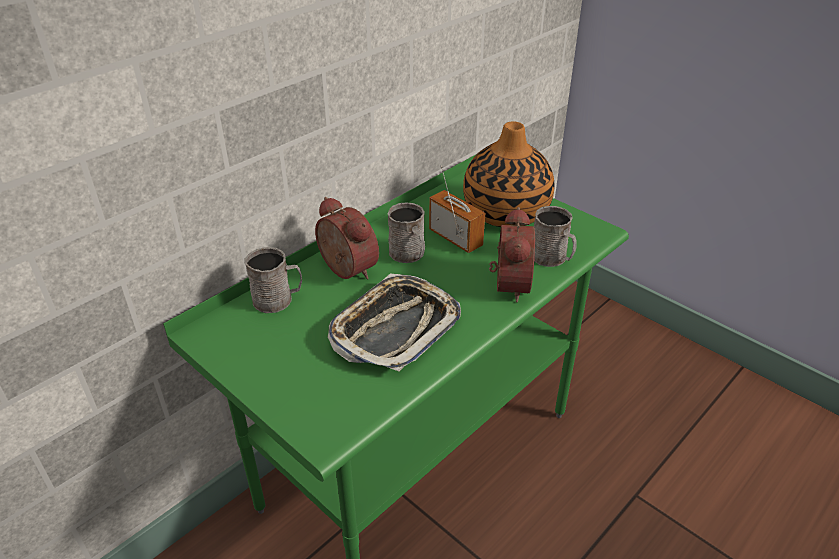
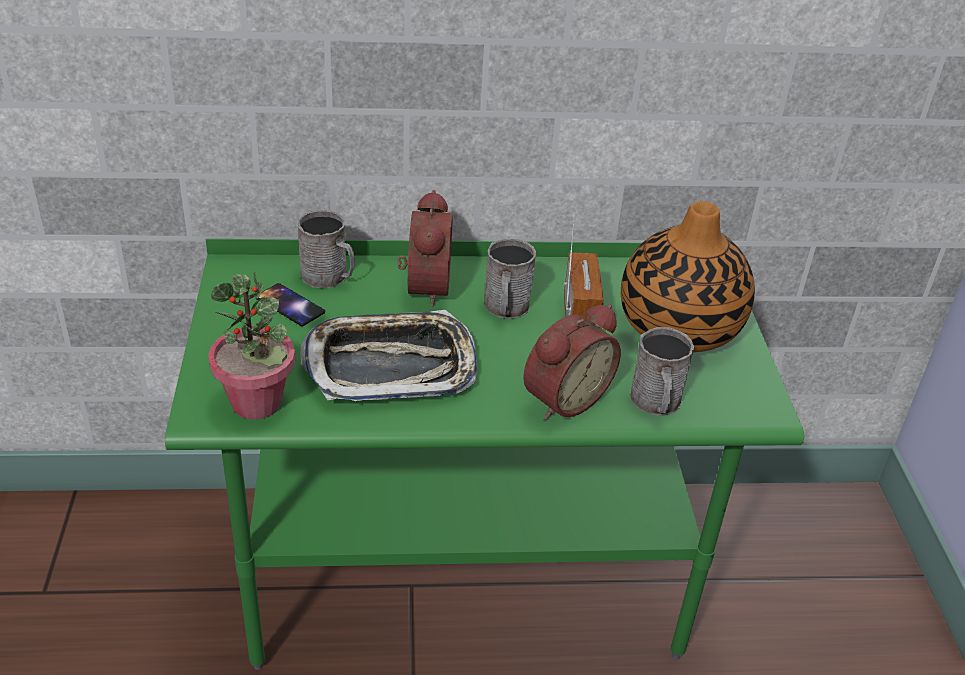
camera: 40 degrees right, 0 degrees up
(278, 332) = (290, 305): none -> phone
(349, 406) = (257, 403): none -> potted plant

